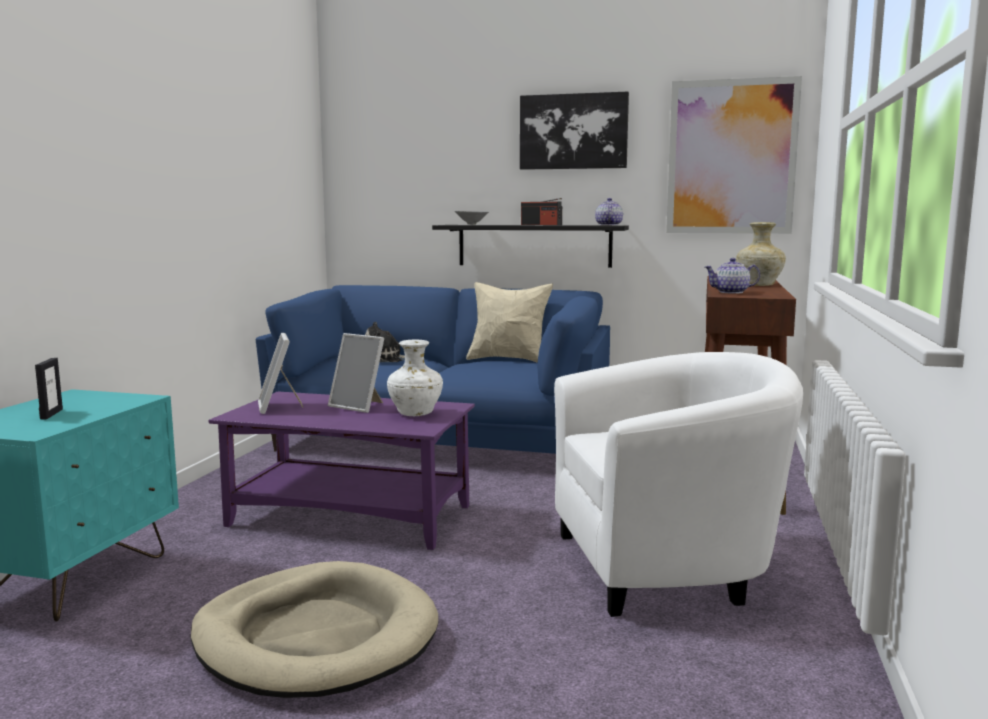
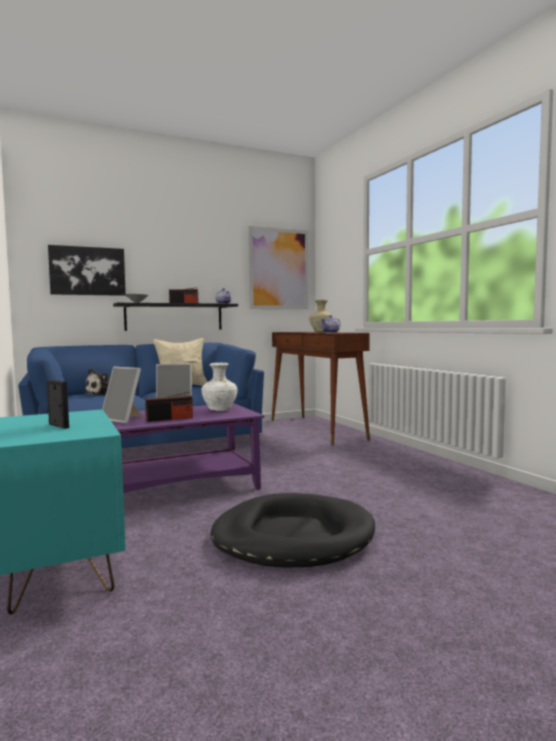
camera: 40 degrees left, 5 degrees down
(316, 637) = (292, 537): beige dog bed -> black dog bed
(317, 417) = (169, 419): none -> radio
(573, 131) = (195, 248): picture -> picture (87, 271)
(667, 566) = (370, 466): white armchair -> none

